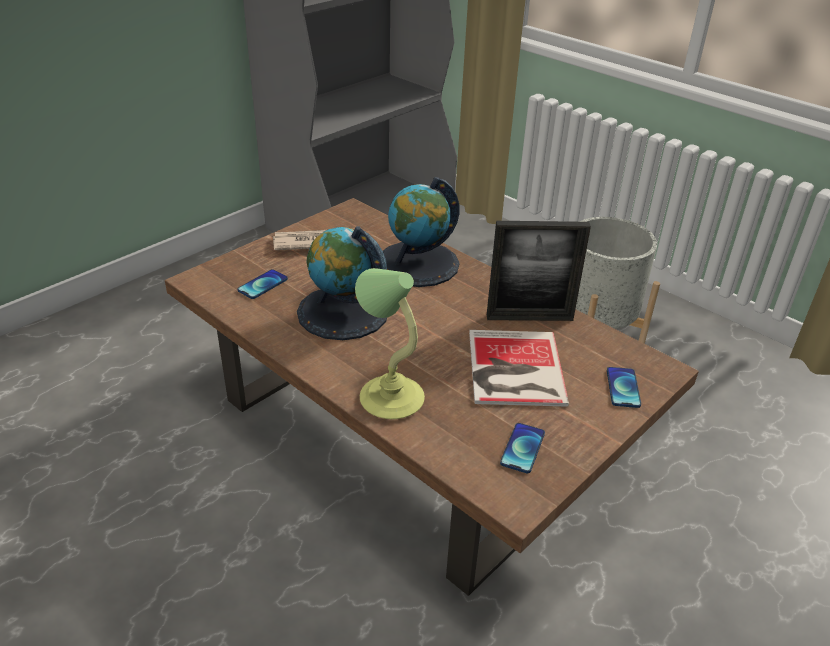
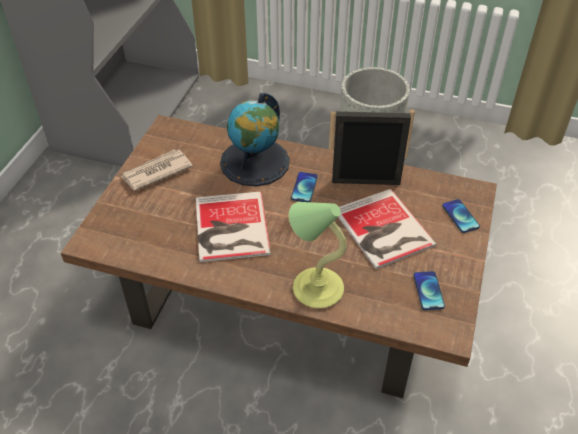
camera: 25 degrees left, 10 degrees up
(263, 285) = (148, 227): phone -> phone (304, 188)
(342, 312) = (230, 228): globe -> book
(529, 317) = (366, 181): picture frame -> picture frame turned 150 degrees counterclockwise

